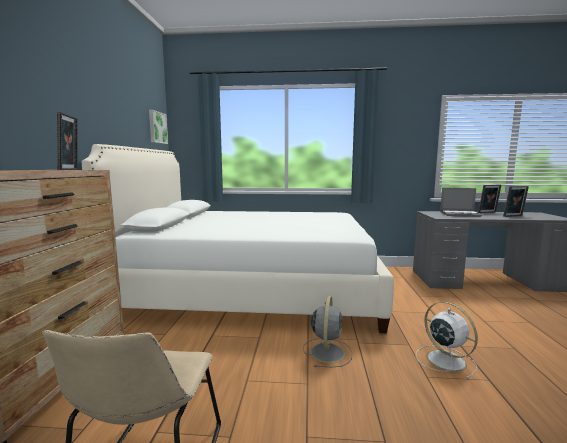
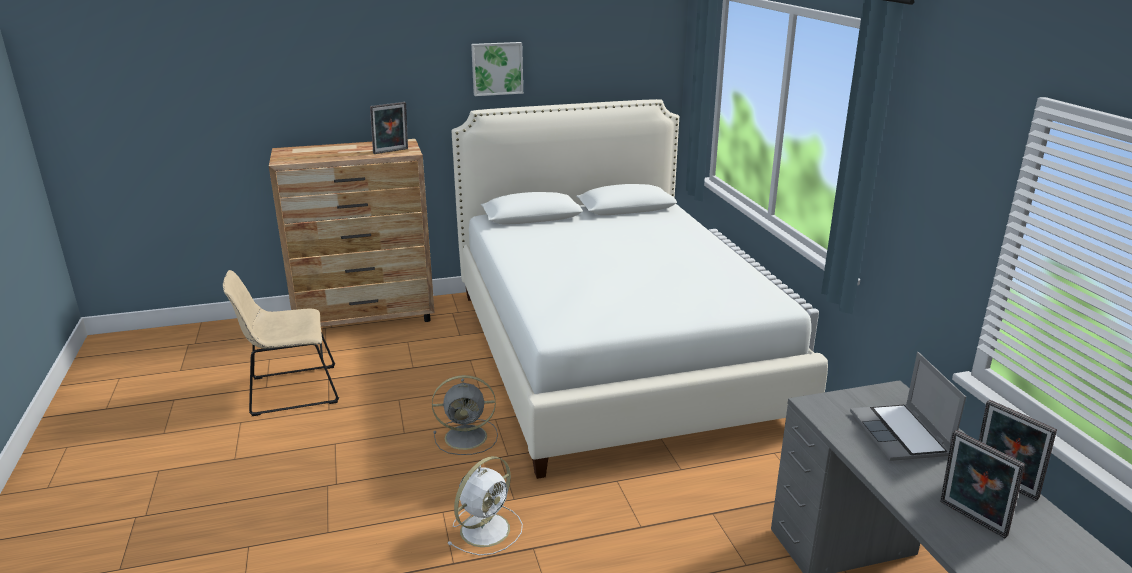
camera: 70 degrees right, 15 degrees up
(157, 127) = (644, 60): picture -> picture (497, 68)

